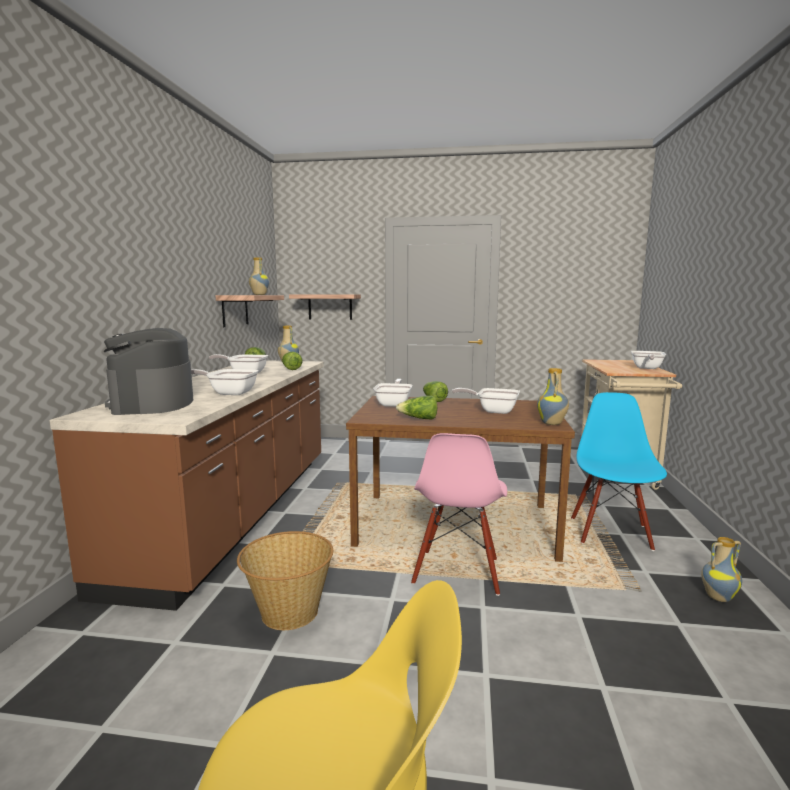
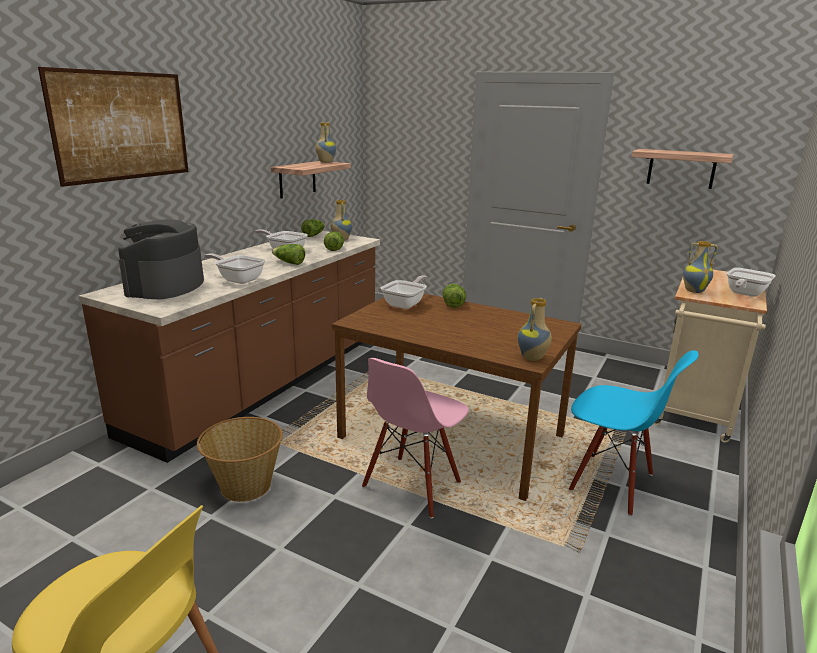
camera: 20 degrees right, 10 degrees up
(92, 230) = (122, 126): none -> picture
(330, 307) = (413, 172): shelf -> shelf (681, 168)
(419, 419) = (404, 329): lettuce -> lettuce (289, 263)
(493, 411) = (493, 329): frying pan -> none
(611, 533) = (611, 483): blue chair -> blue chair turned 90 degrees clockwise
(717, 597) = (661, 581): vase -> vase (694, 291)

